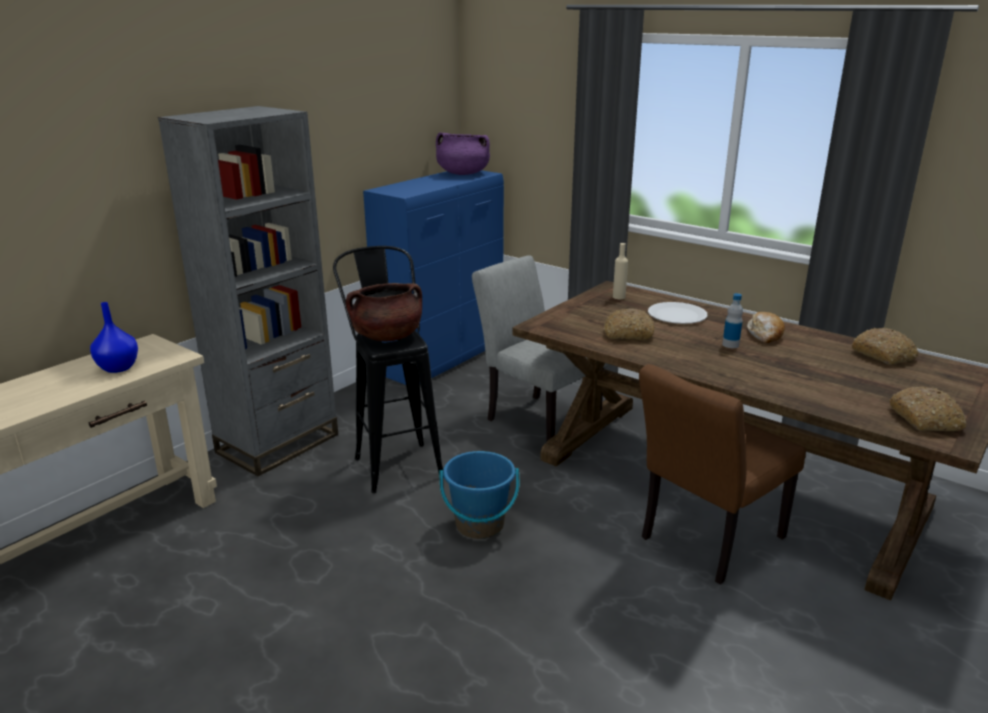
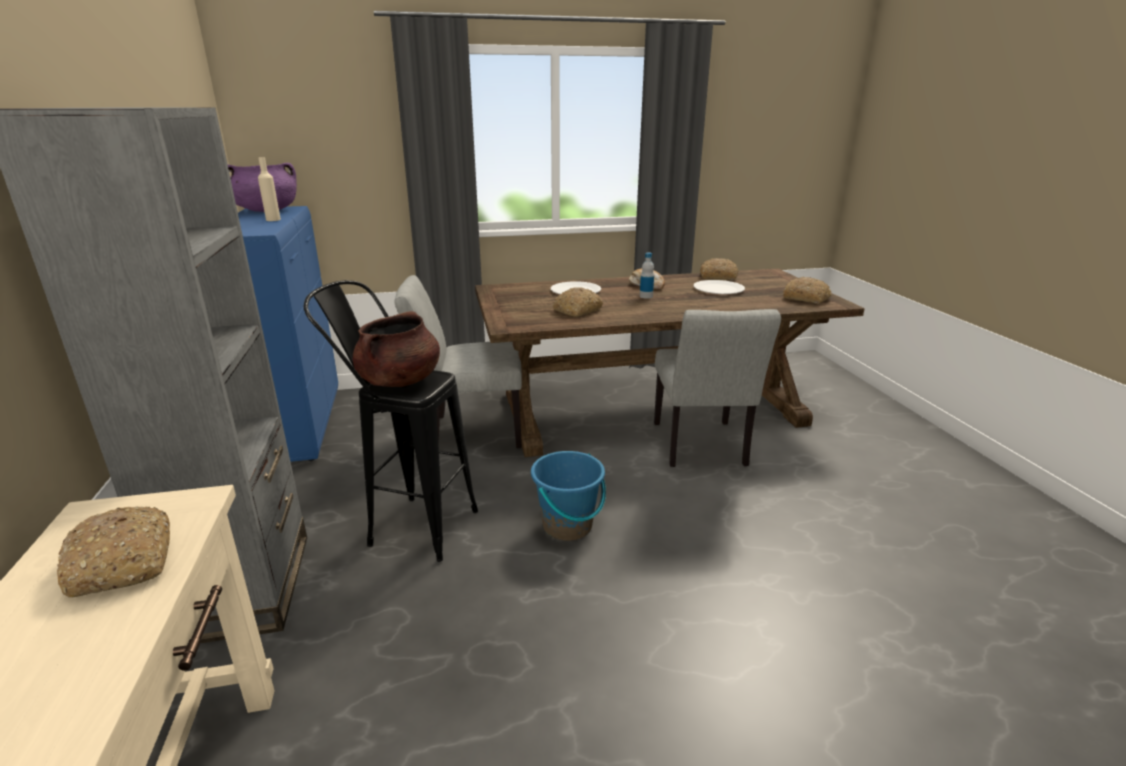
camera: 50 degrees left, 0 degrees up
(118, 368) = (123, 563): blue vase -> bread
(619, 297) = (512, 292): beige bottle -> beige bottle (273, 220)
(705, 541) = (700, 448): brown chair -> grey chair
(839, 367) = (718, 289): none -> white plate

